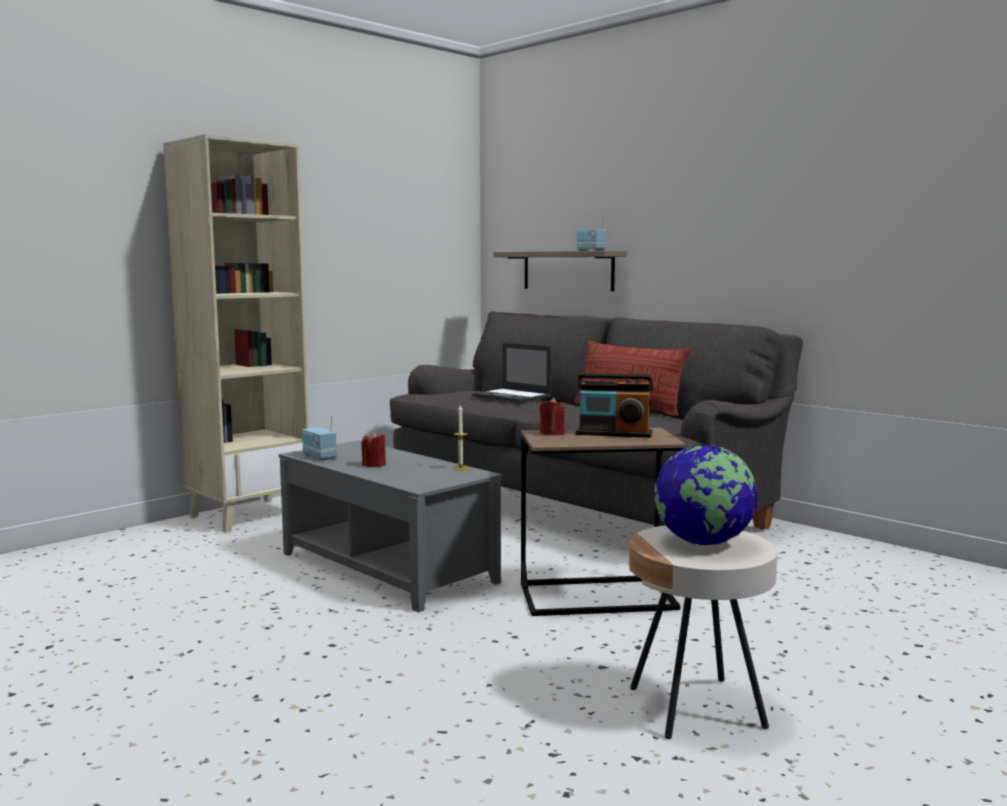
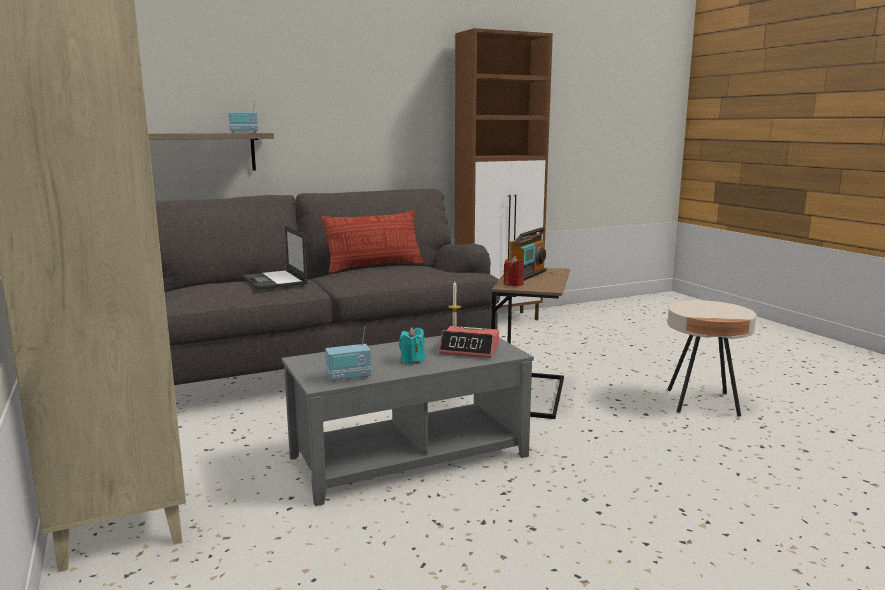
camera: 70 degrees left, 5 degrees up
(374, 465) = (412, 360): red candle -> turquoise candle
(420, 475) = (470, 350): none -> alarm clock
(512, 396) = (275, 281): laptop -> laptop turned 90 degrees clockwise
(703, 543) = (709, 309): globe -> none
(878, 553) = (499, 320): none -> brown cabinet

